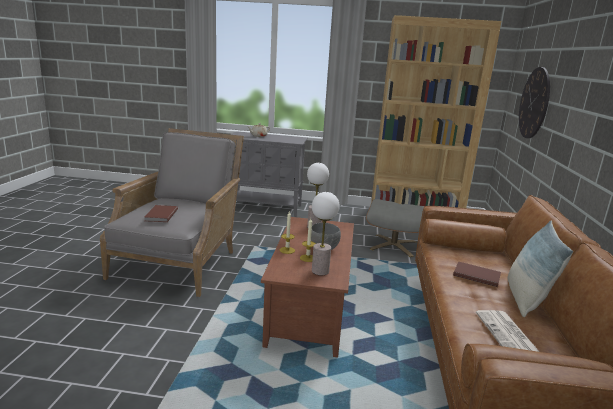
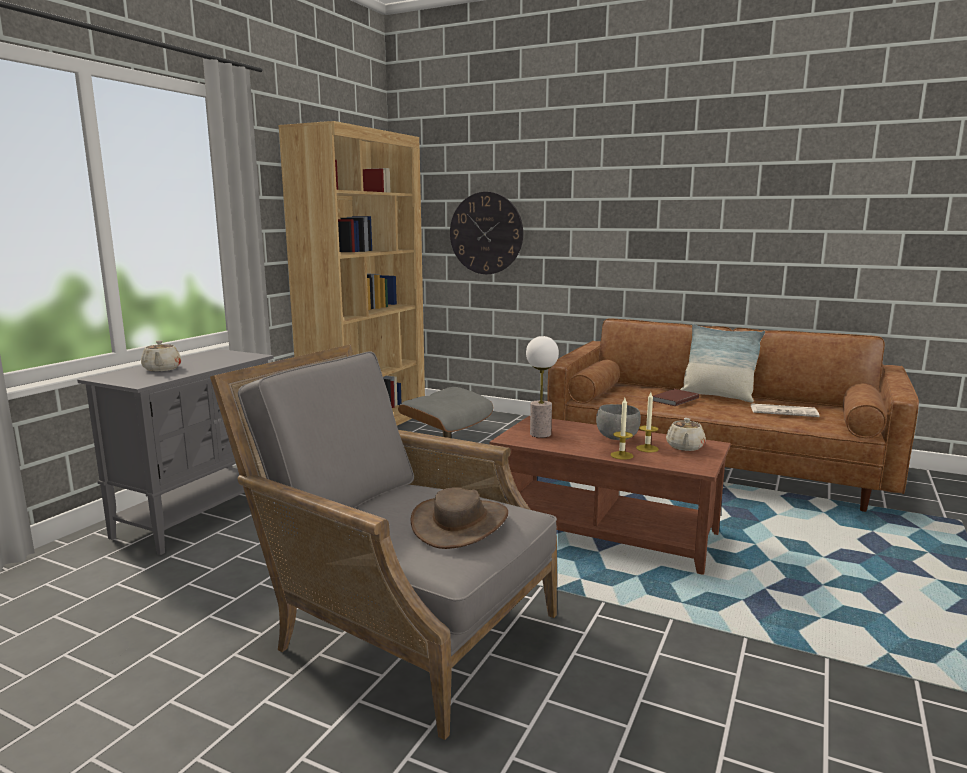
camera: 70 degrees left, 5 degrees down
(160, 215) = (460, 523): brown book -> brown hat
(320, 271) = (685, 447): table lamp -> beige teapot

